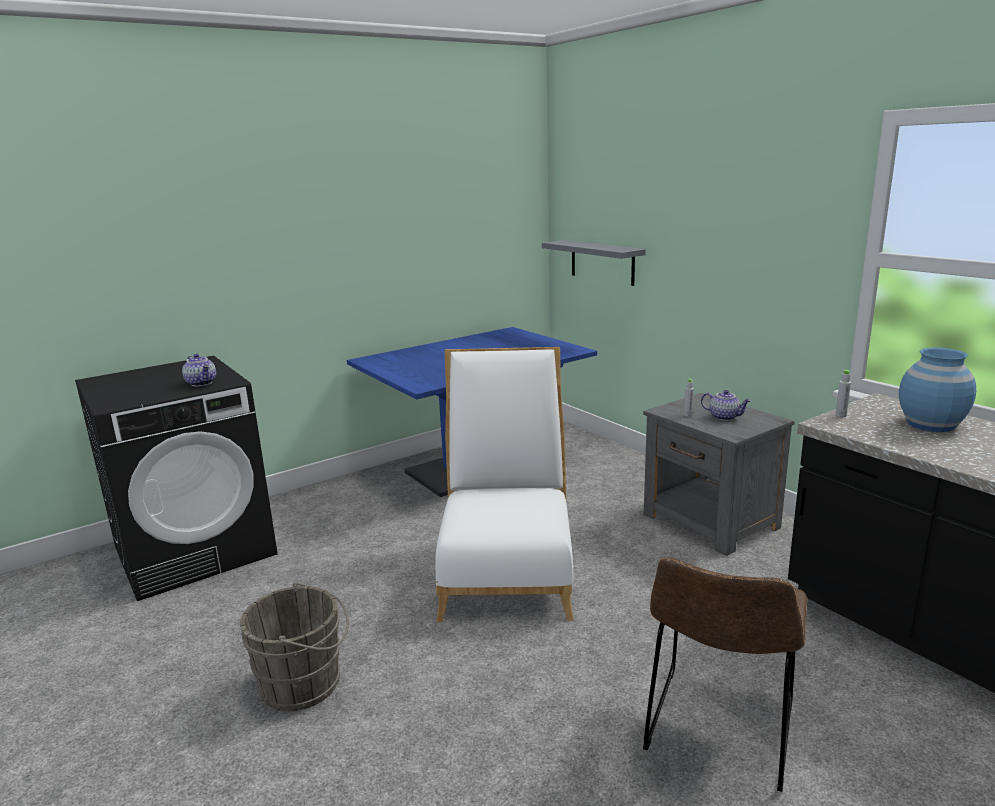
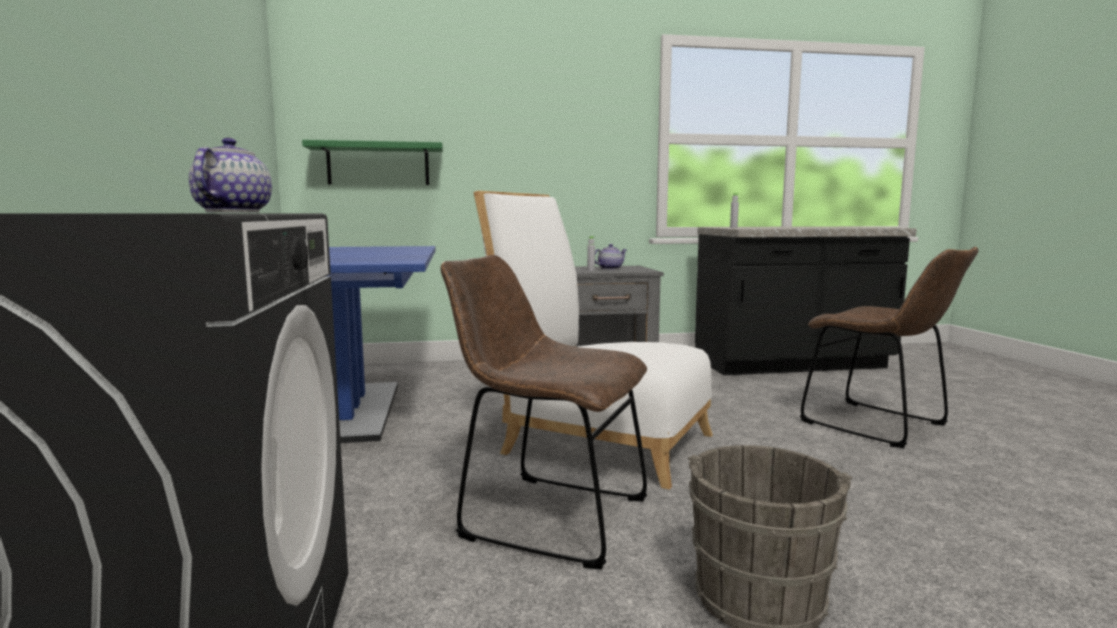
camera: 65 degrees left, 10 degrees down
(202, 383) = (232, 212): teapot -> teapot turned 75 degrees counterclockwise
(366, 586) = (546, 516): none -> brown chair
(602, 262) = (378, 164): grey shelf -> green shelf
(931, 424) = (764, 227): blue vase -> none

